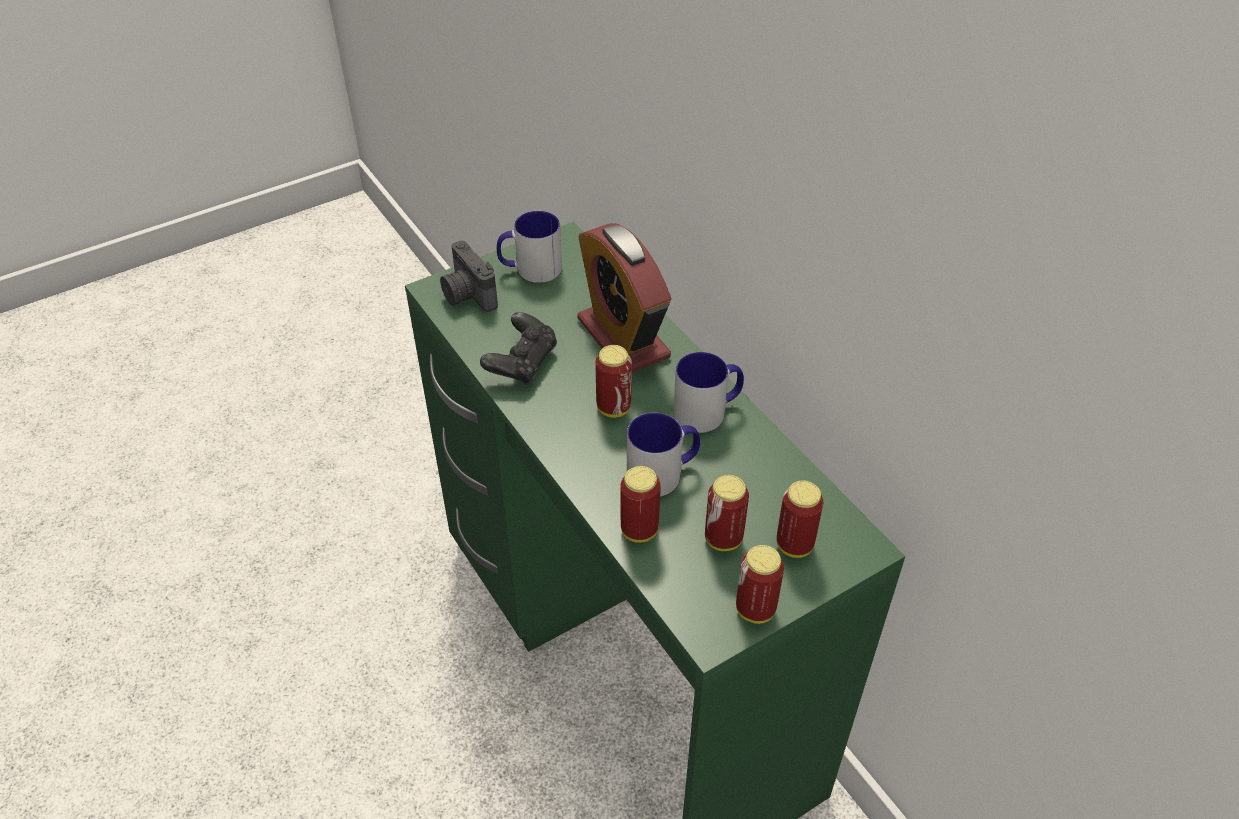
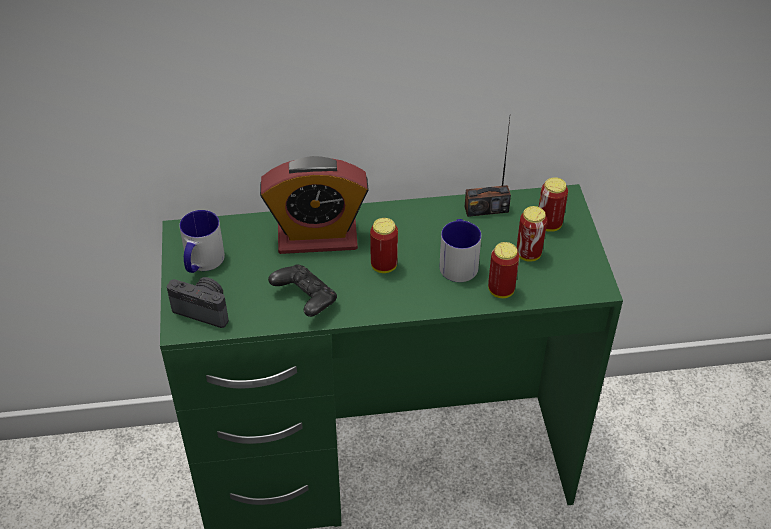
camera: 65 degrees left, 0 degrees up
(467, 295) = (204, 309): camera -> camera turned 150 degrees counterclockwise
(708, 411) = (416, 221): mug -> none
(755, 609) = (588, 260): can -> none
(777, 470) = (486, 209): none -> radio

